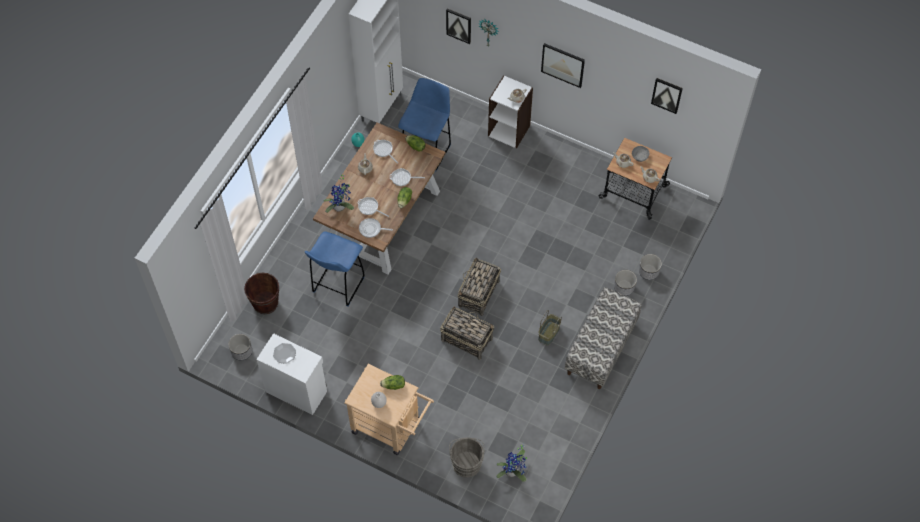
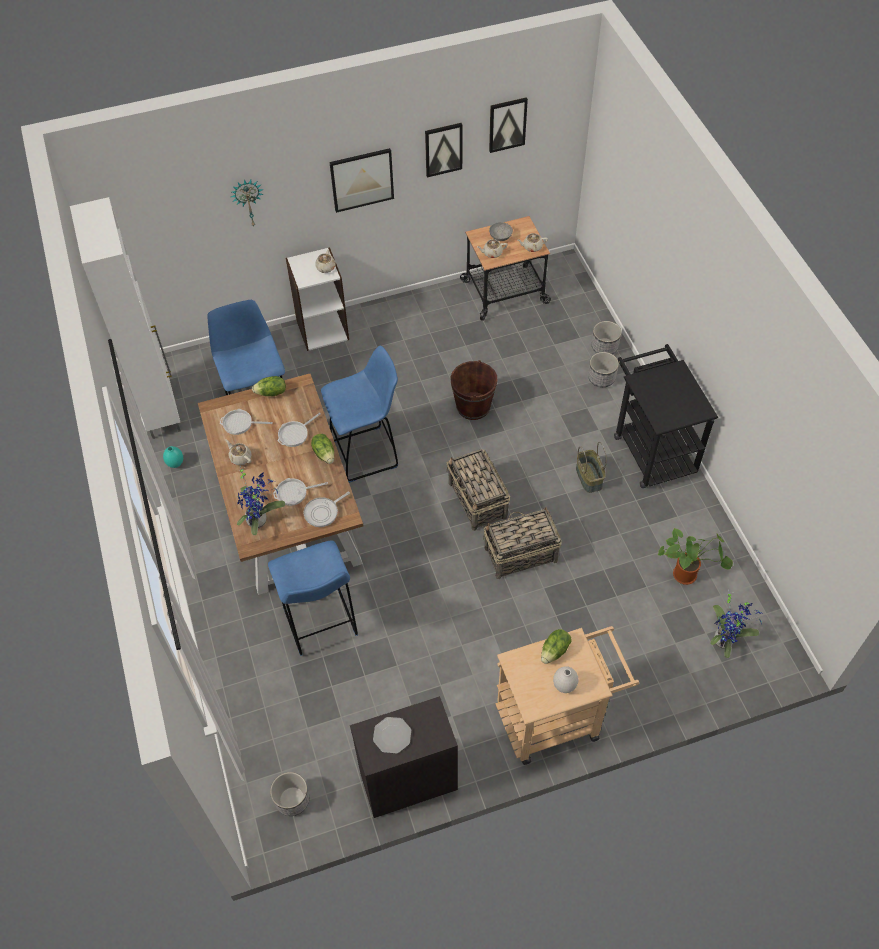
camera: 45 degrees left, 5 degrees down
(265, 303) = (258, 718): brown bucket -> brown bucket (473, 406)
(296, 390) = (407, 780): white cabinet -> black cabinet
(453, 220) = (367, 453): none -> blue stool
(459, 25) = (202, 223): picture -> picture (443, 149)
(466, 462) = (672, 675): grey bucket -> none
(535, 425) = (687, 574): none -> potted plant
(601, 348) = (651, 448): bench -> black cart

